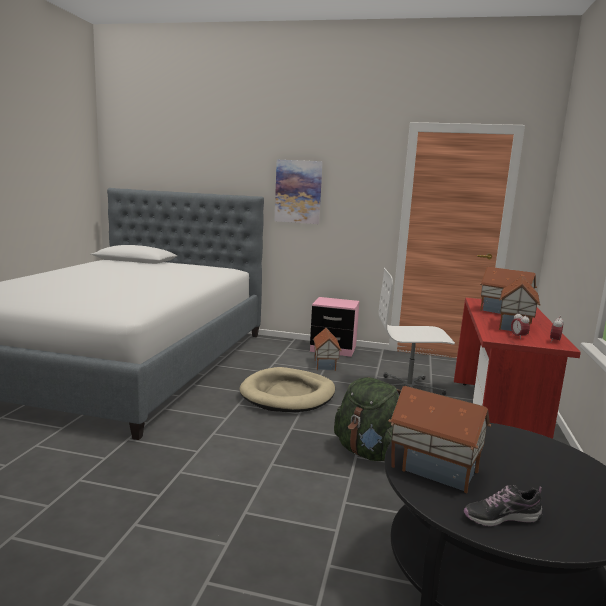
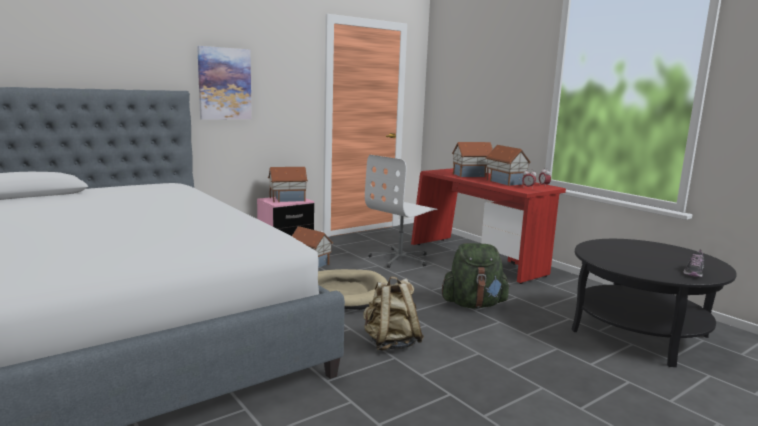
camera: 50 degrees left, 0 degrees up
(221, 441) = (391, 343): none -> beige backpack
(434, 467) = (635, 266): toy house -> toy house (287, 199)

